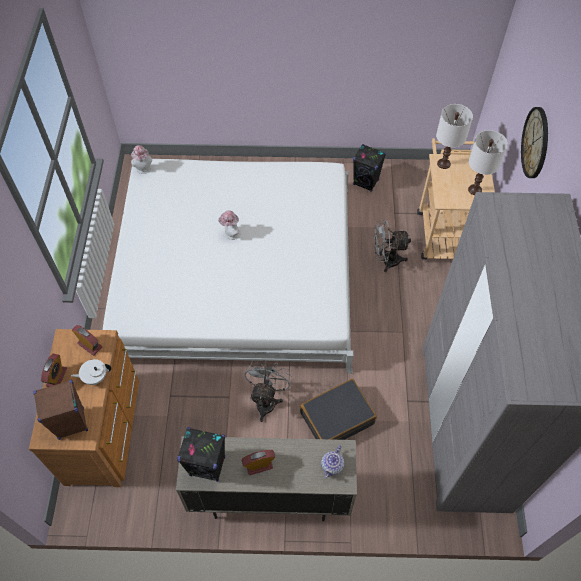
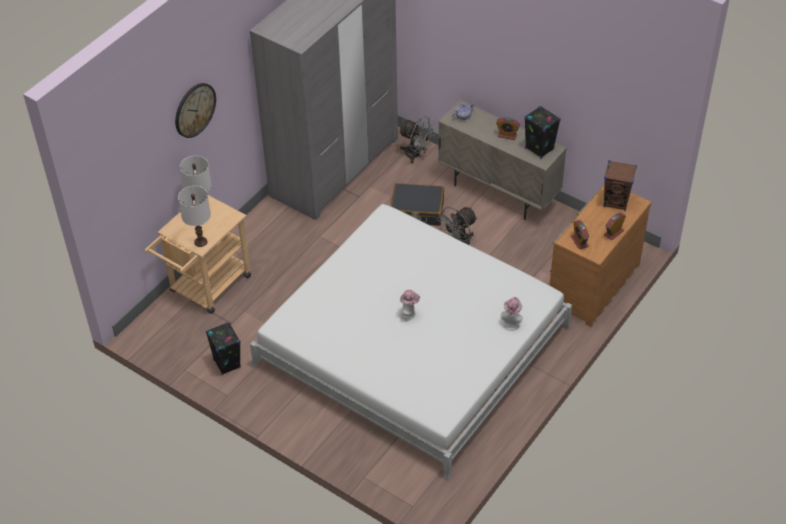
camera: 145 degrees left, 10 degrees down
(95, 377) = (586, 220): white teapot -> none
(144, 170) = (444, 414): hat -> hat (511, 323)
(386, 260) = (279, 290): grey fan -> grey fan (416, 155)

